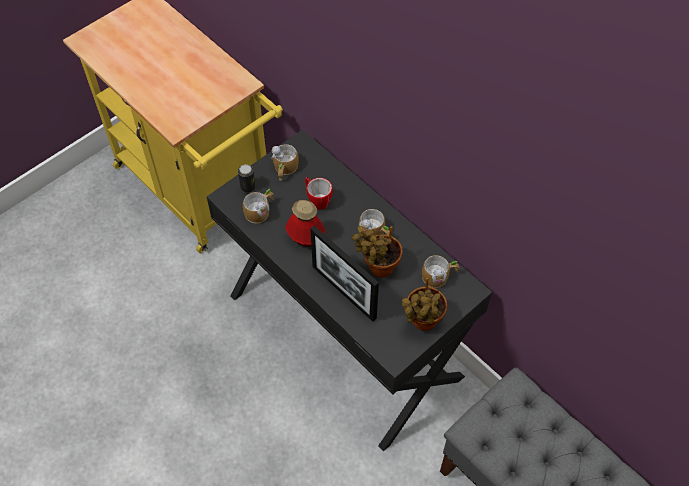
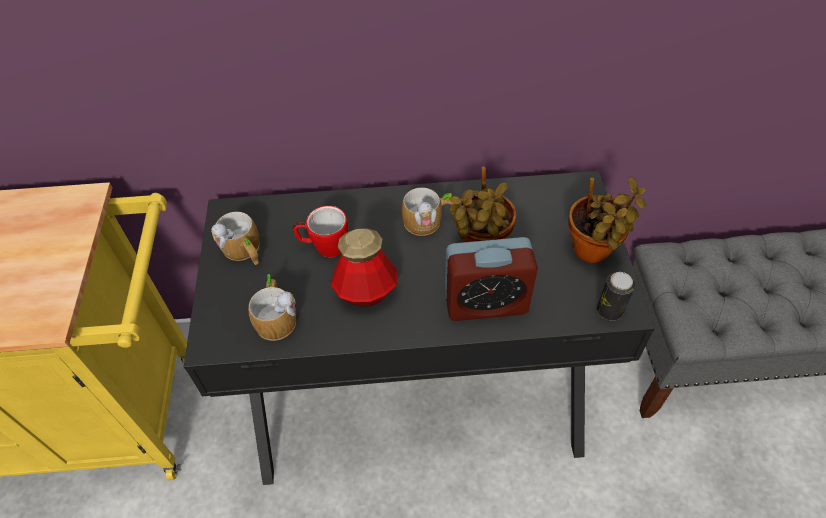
camera: 50 degrees left, 5 degrees down
(248, 187) = (225, 307): can -> can (609, 310)
(344, 292) = (486, 303): picture frame -> alarm clock
(439, 276) = (542, 200): mug -> none

